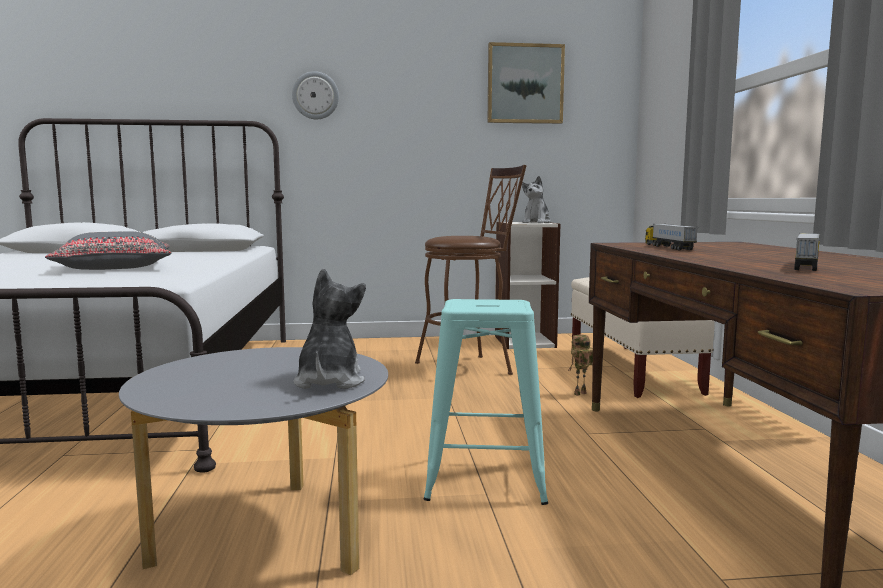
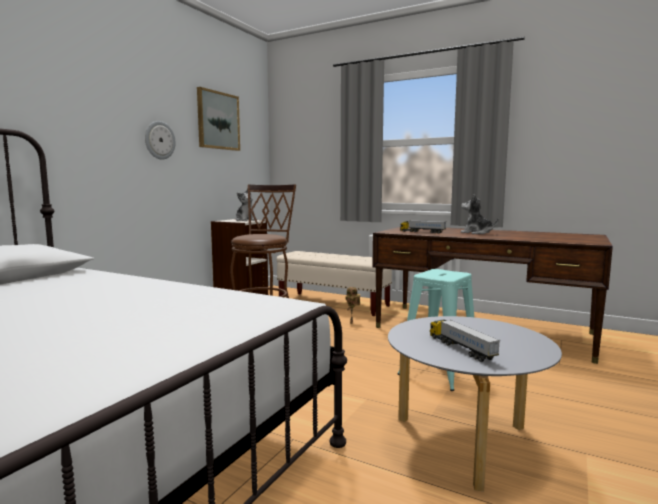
camera: 55 degrees left, 0 degrees up
(115, 267) = (116, 307): grey pillow -> none
(315, 95) = (72, 110): wall clock -> wall clock (159, 140)
(329, 381) = (496, 329): plush toy -> plush toy (476, 233)
(806, 266) = (522, 236): toy truck -> toy truck (461, 348)

